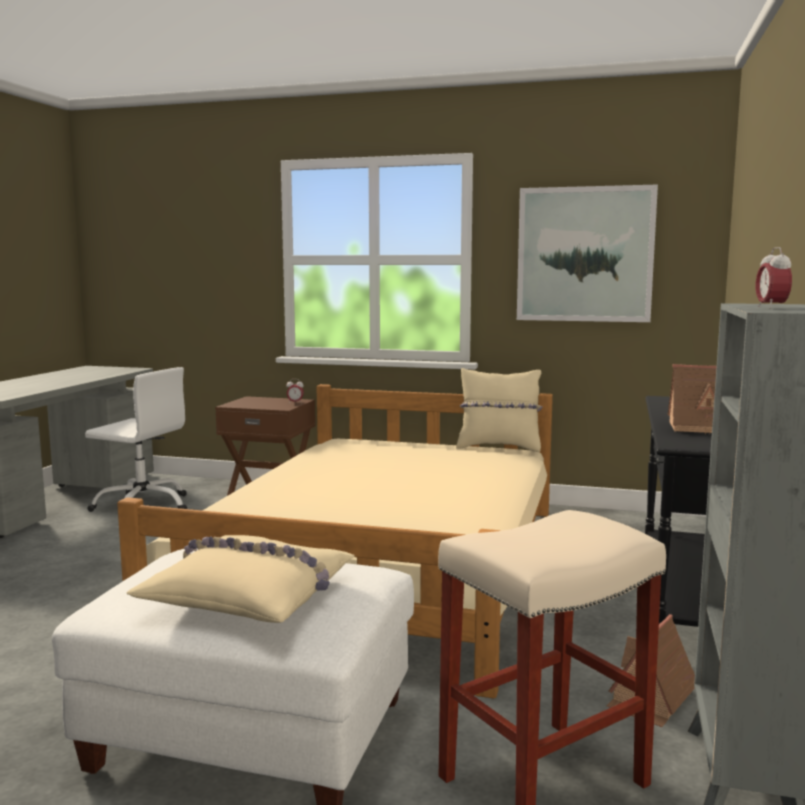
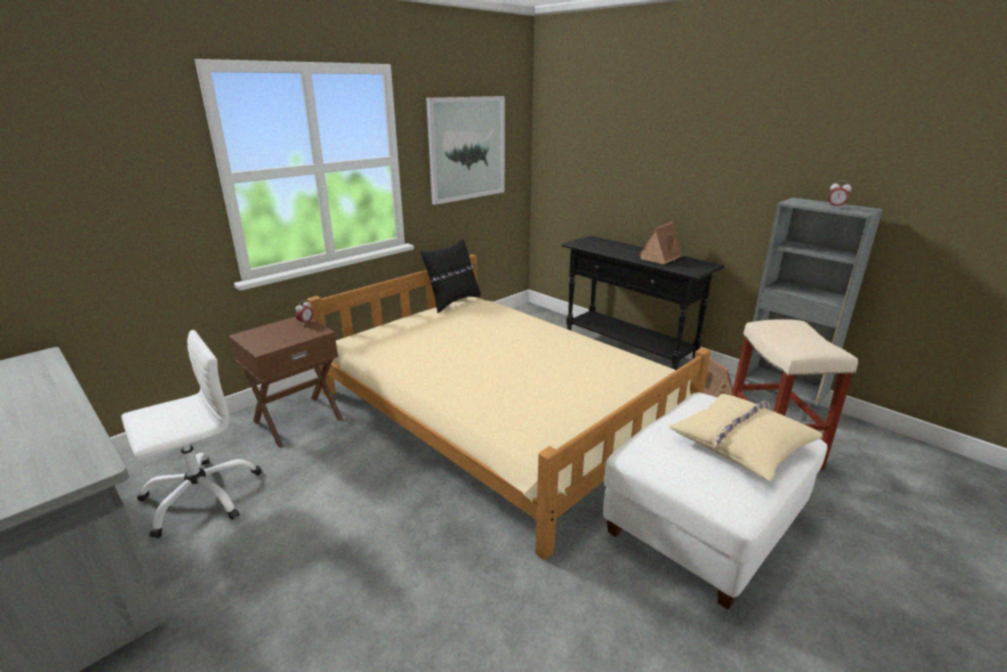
camera: 60 degrees left, 15 degrees up
(499, 447) = (453, 302): beige pillow -> black pillow

